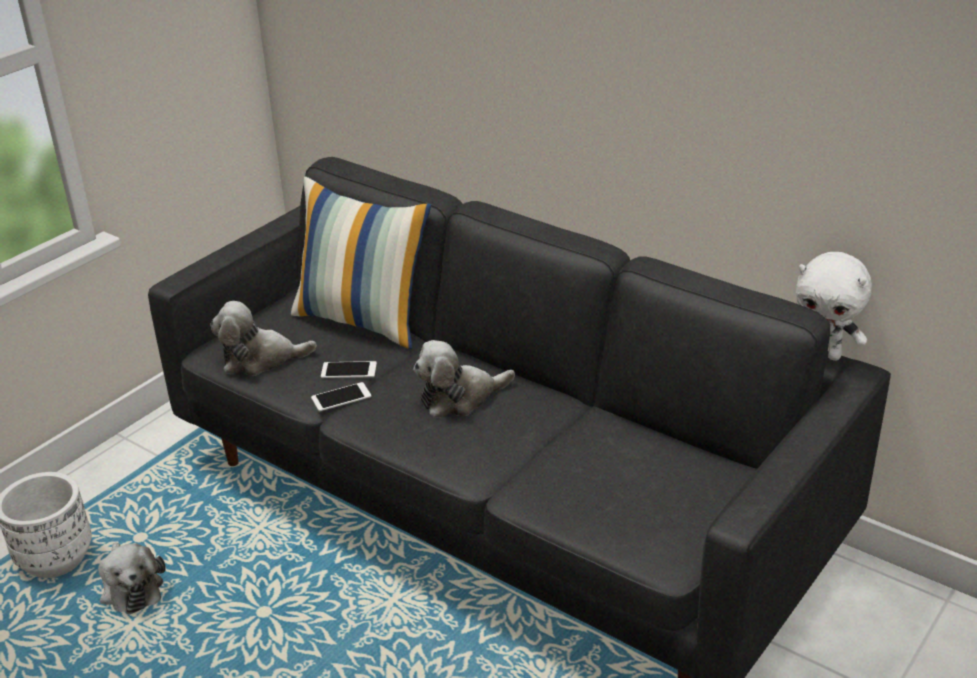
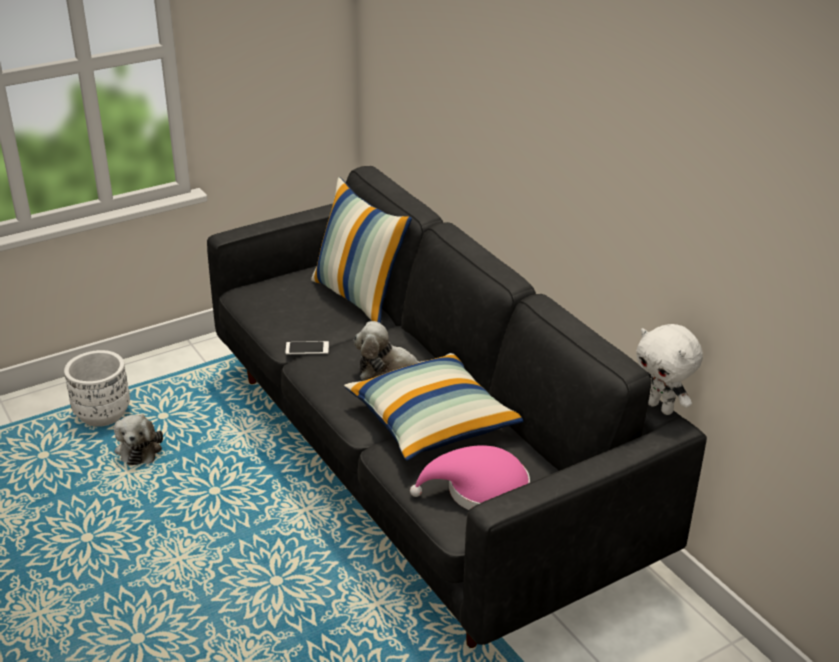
camera: 20 degrees right, 0 degrees up
(260, 359) = (270, 307): plush toy -> none
(349, 370) = (325, 330): phone -> none
(552, 444) = (433, 422): none -> pillow
(663, 509) = (480, 491): none -> pink hat

